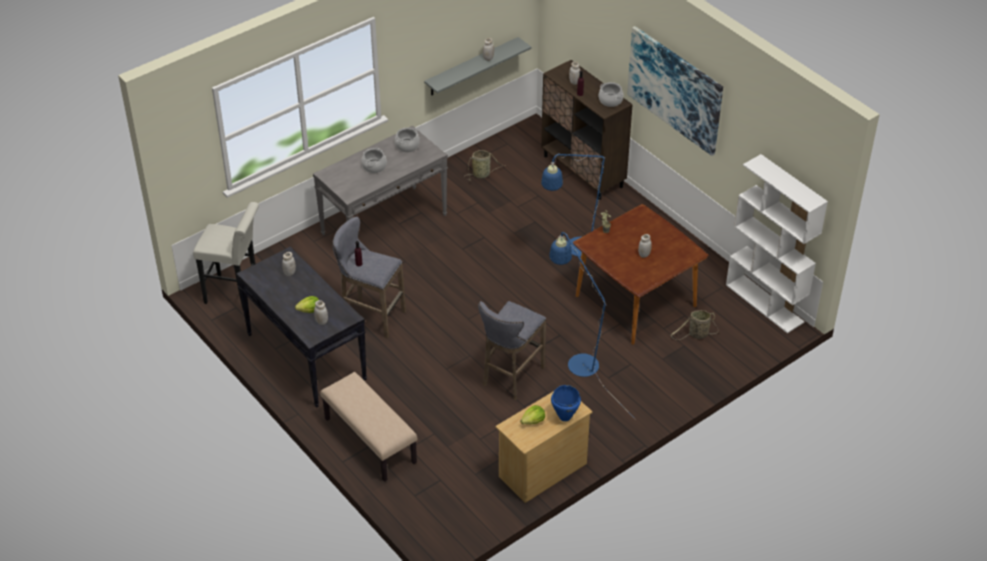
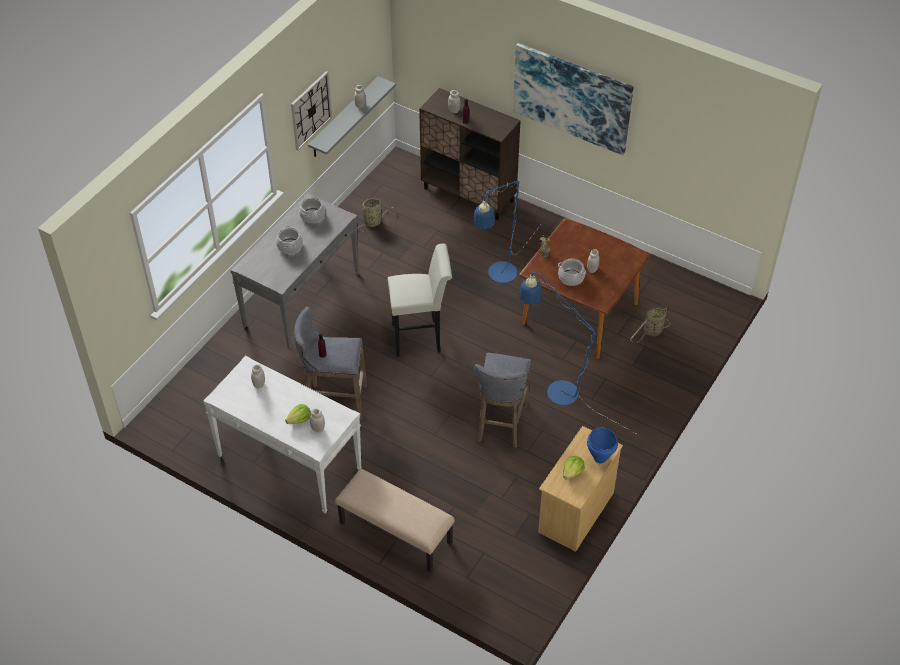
camera: 20 degrees left, 5 degrees up
(236, 293) = (184, 414): white stool -> white stool (421, 337)
(305, 356) = (288, 462): black console table -> white console table
(431, 48) = (311, 110): none -> wall clock
(610, 100) = (498, 121): cooking pot -> cooking pot (571, 277)
(765, 303) = (697, 283): white bookcase -> none

